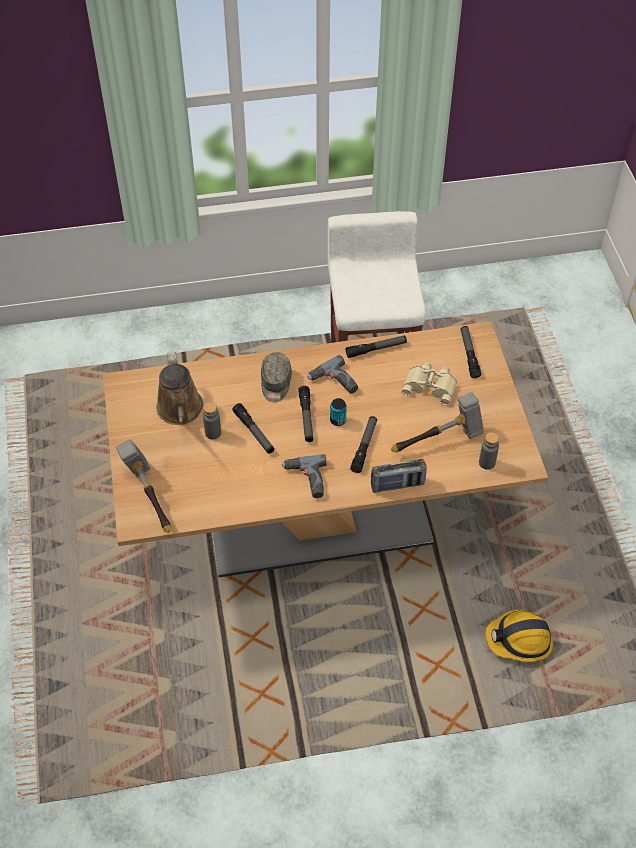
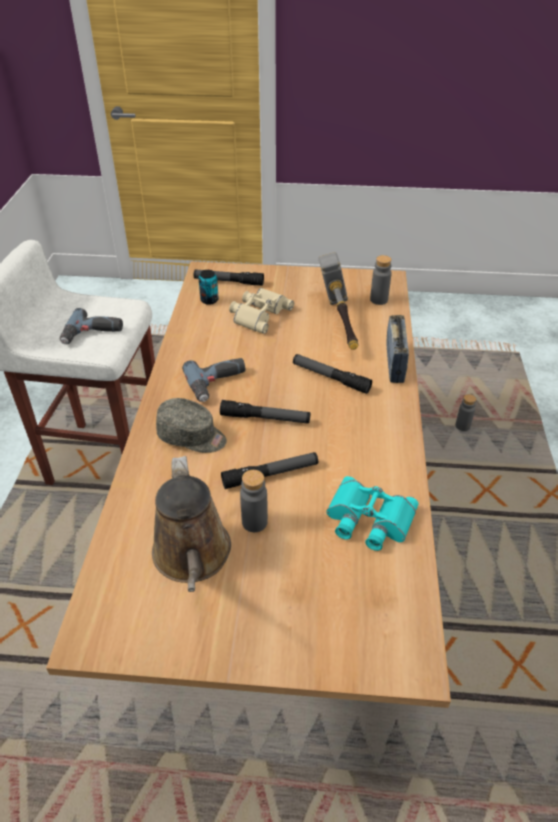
camera: 75 degrees left, 10 degrees down
(149, 497) = (362, 631): hammer -> none
(180, 411) = (192, 557): brown watering can -> brown watering can turned 75 degrees clockwise
(230, 489) = (368, 520): none -> turquoise binoculars
(306, 480) = (369, 437): power drill -> power drill (92, 334)
(338, 420) = (281, 391): can -> can (209, 300)
(376, 349) = (183, 341): flashlight -> none
(519, 640) = (462, 426): hard hat -> grey bottle

